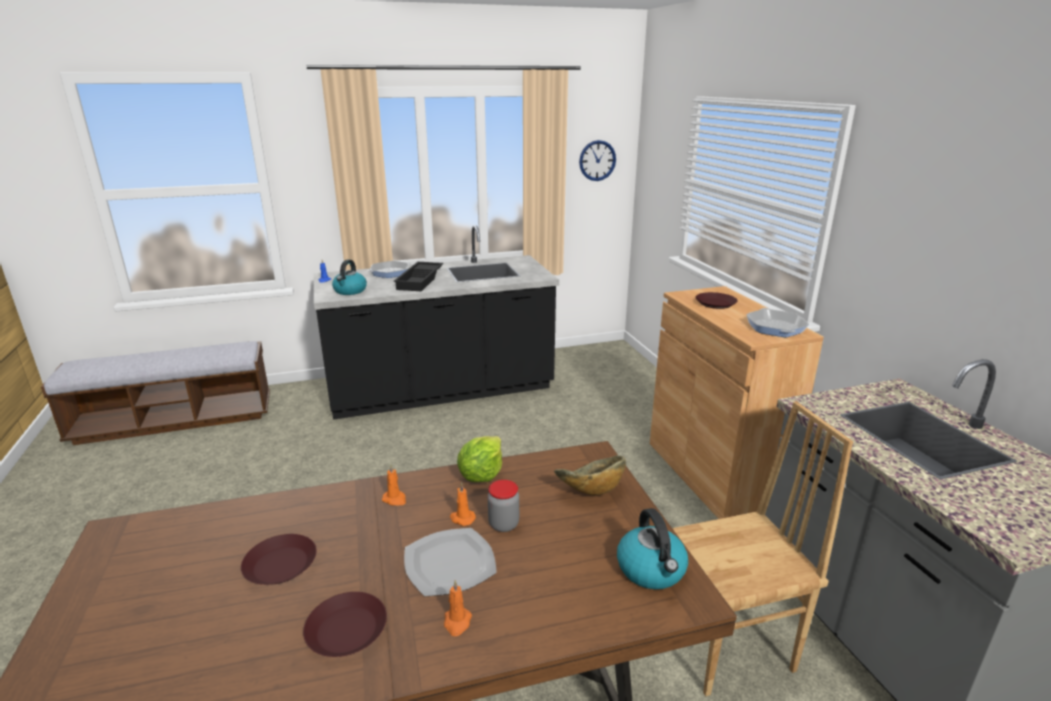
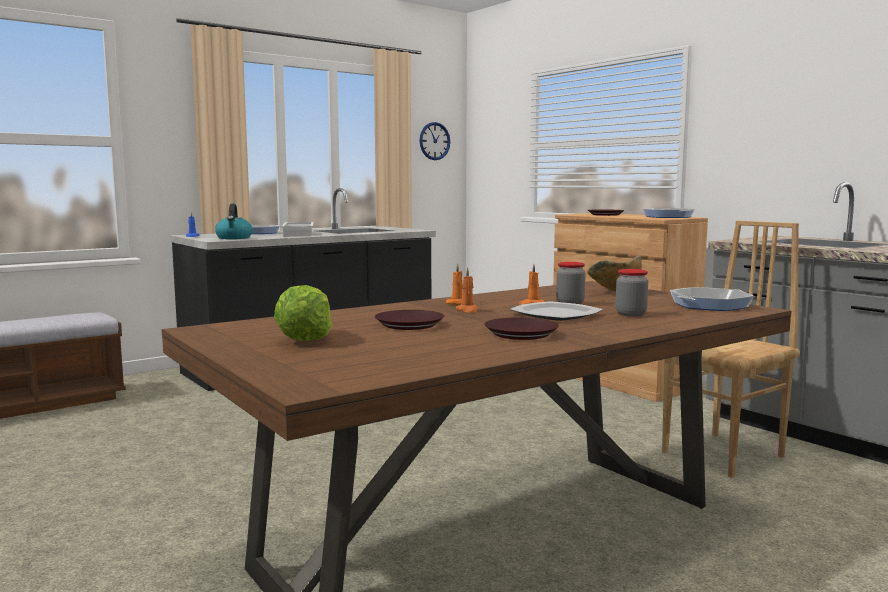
camera: 20 degrees left, 15 degrees down
(420, 280) = (299, 234): black tray -> white tray
(457, 622) = (604, 326): orange candle -> orange candle (467, 310)
(481, 474) = (514, 293): lettuce -> lettuce (305, 339)
(527, 584) = (630, 314): none -> jar
(651, 570) = (710, 305): kettle -> frying pan

